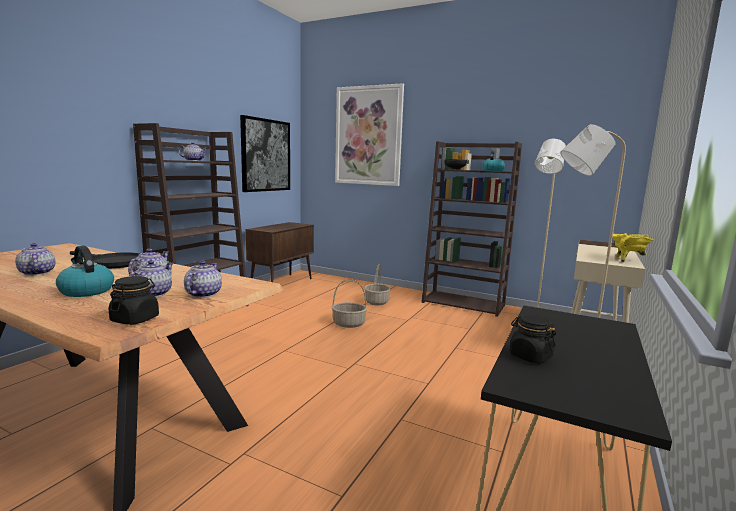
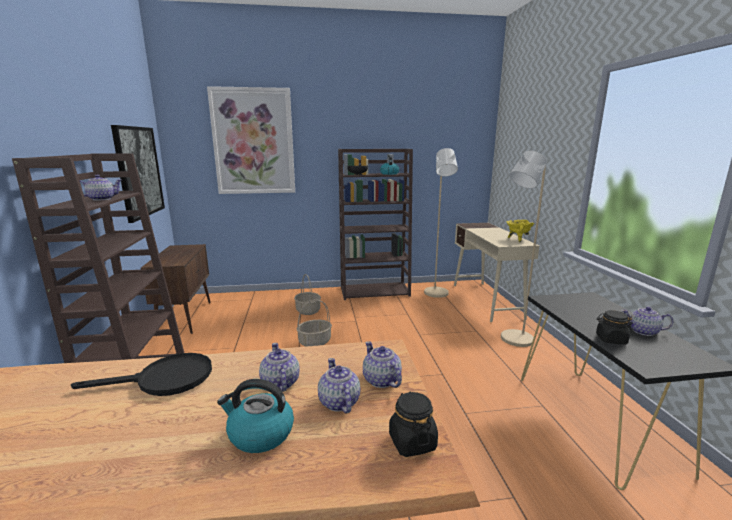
camera: 35 degrees left, 5 degrees up
(36, 273) = (104, 440): teapot -> teapot (643, 331)

